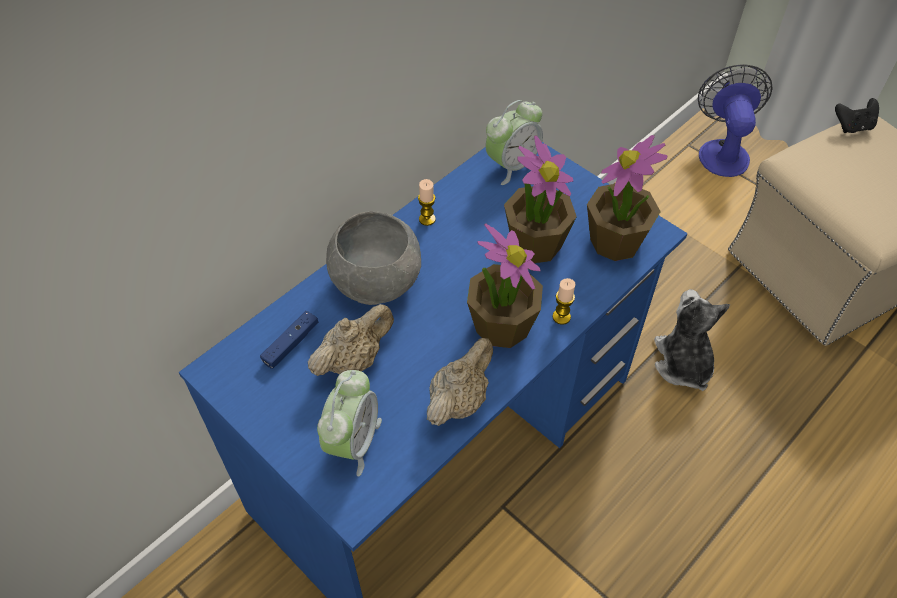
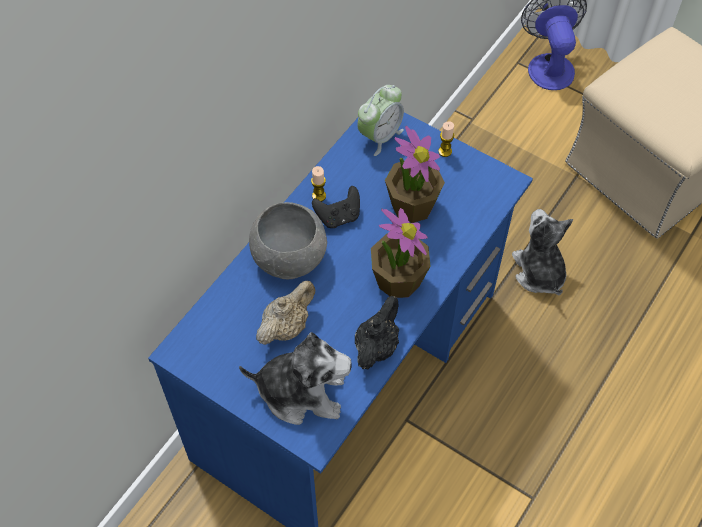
camera: 10 degrees left, 5 degrees up
(291, 344) = (233, 321): blue game controller -> none
(353, 442) = (302, 391): alarm clock -> plush toy
(459, 401) = (376, 346): beige teapot -> black teapot
(561, 317) = (444, 265): candle -> candle (445, 151)
(615, 242) = (476, 194): potted plant -> none
(853, 127) = (658, 46): black game controller -> black game controller (338, 217)

